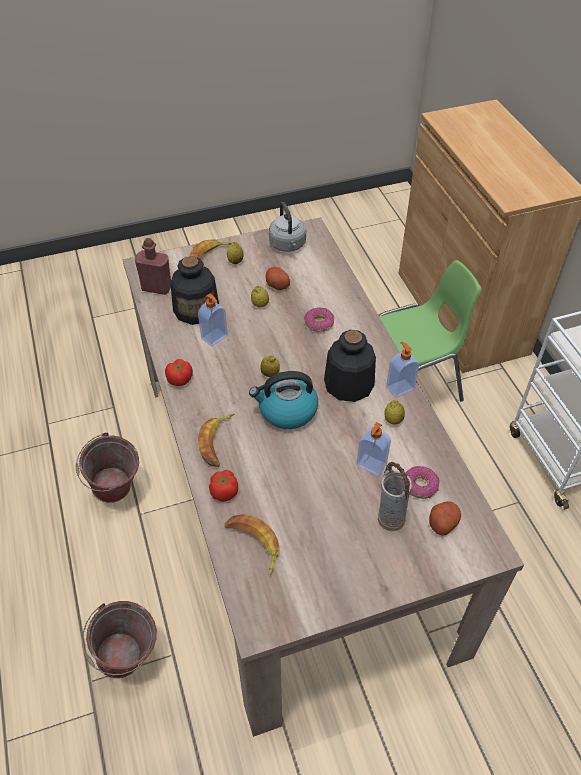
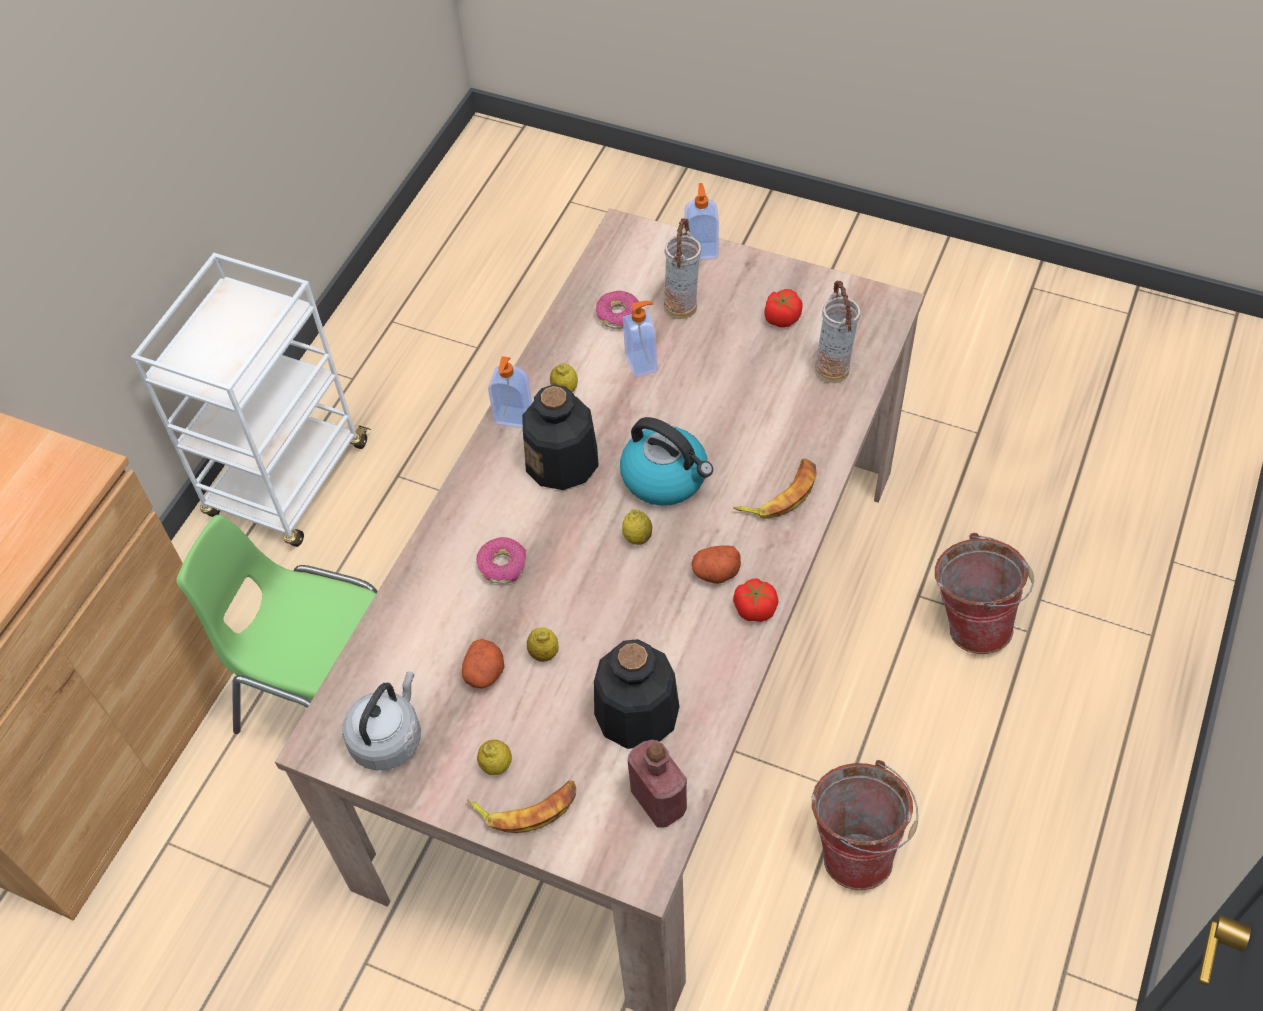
camera: 135 degrees left, 5 degrees up
(215, 337) = (655, 642): soap dispenser -> soap dispenser (701, 250)
(224, 492) = (819, 436): tomato -> tomato (782, 318)
(253, 543) = (833, 370): banana -> vase
(442, 522) = (636, 276): potato -> potato (715, 572)

